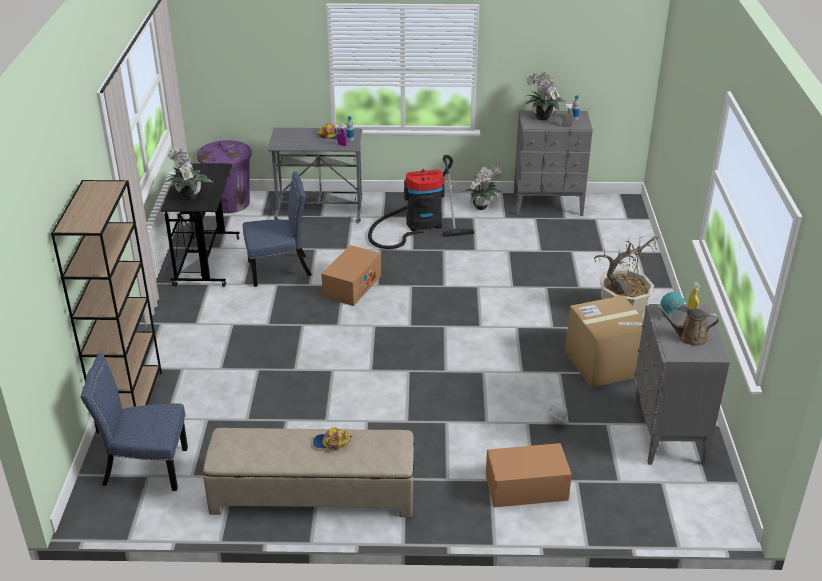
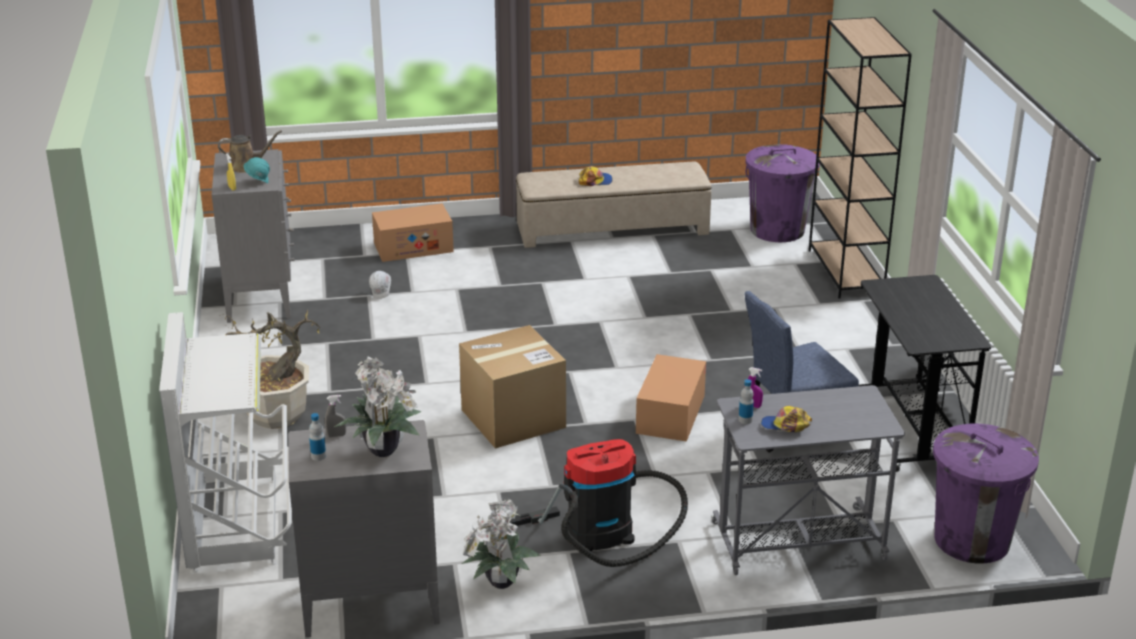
camera: 170 degrees right, 5 degrees down
(147, 468) = (777, 230): blue chair -> purple trash can
(189, 198) = (913, 292): potted plant -> none
(604, 363) = (316, 352): cardboard box -> cardboard box (513, 418)
(625, 247) = (241, 524): none -> white shoe rack

